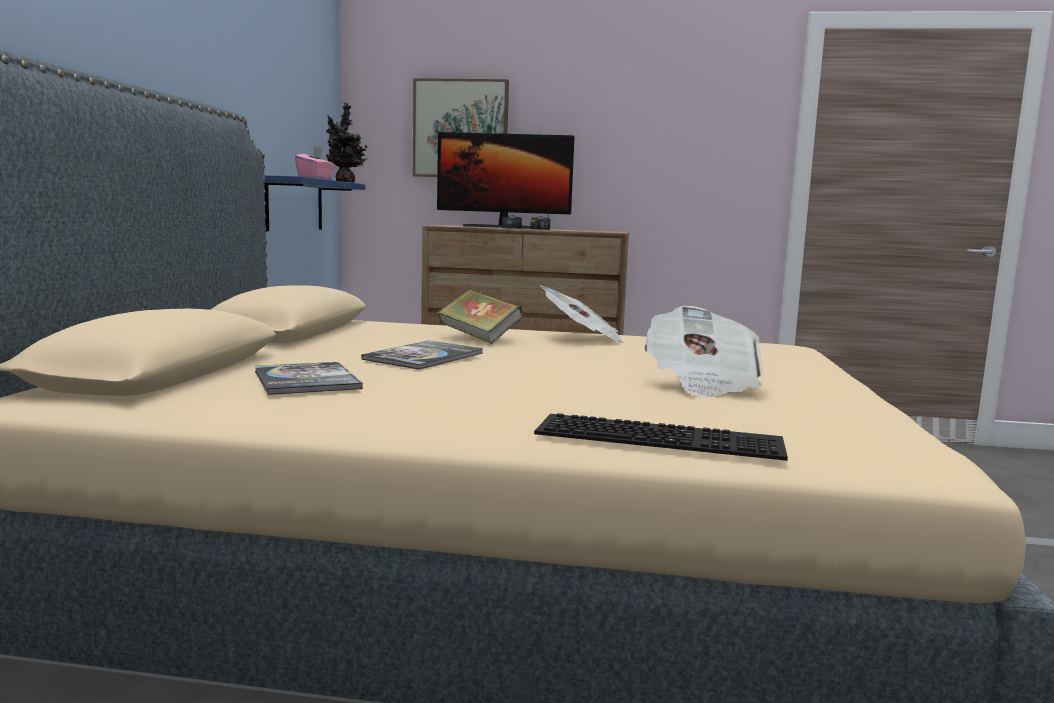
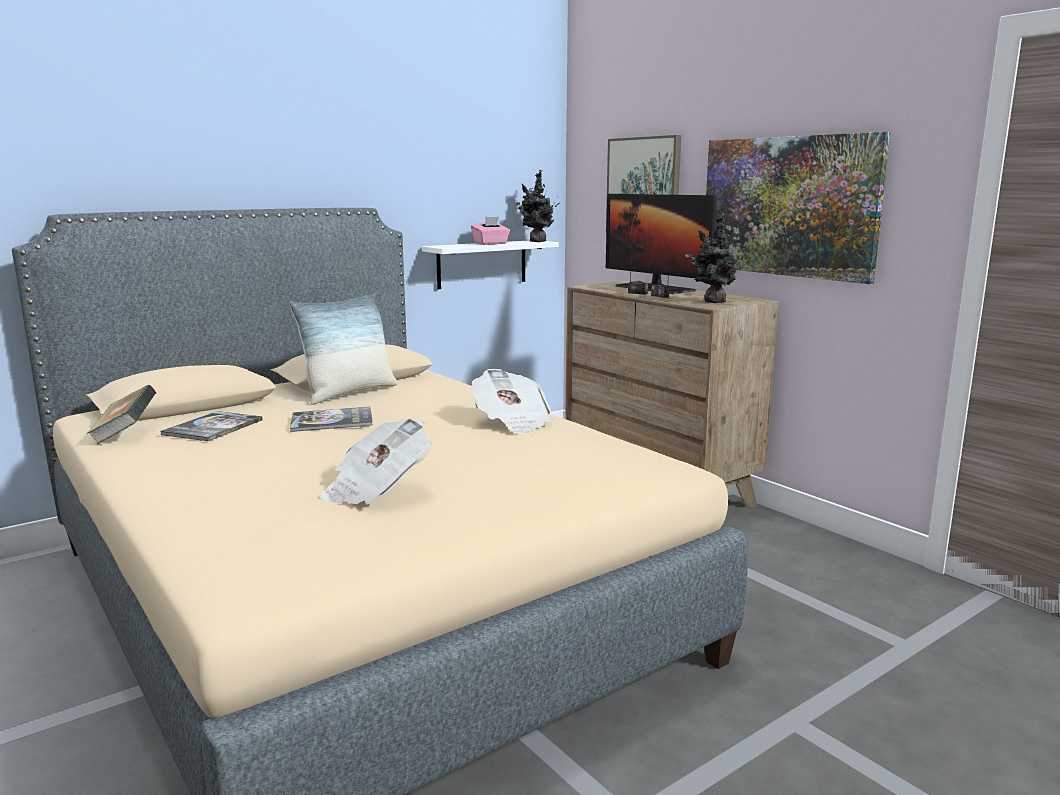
camera: 45 degrees right, 5 degrees up
(294, 204) = (482, 264): blue shelf -> white shelf
(336, 339) = (349, 393): none -> pillow
(479, 338) = (437, 408): book -> book (125, 434)
(598, 231) = (713, 302): none -> potted plant
(633, 149) = (788, 206): none -> picture
(662, 436) = (197, 520): keyboard -> none

